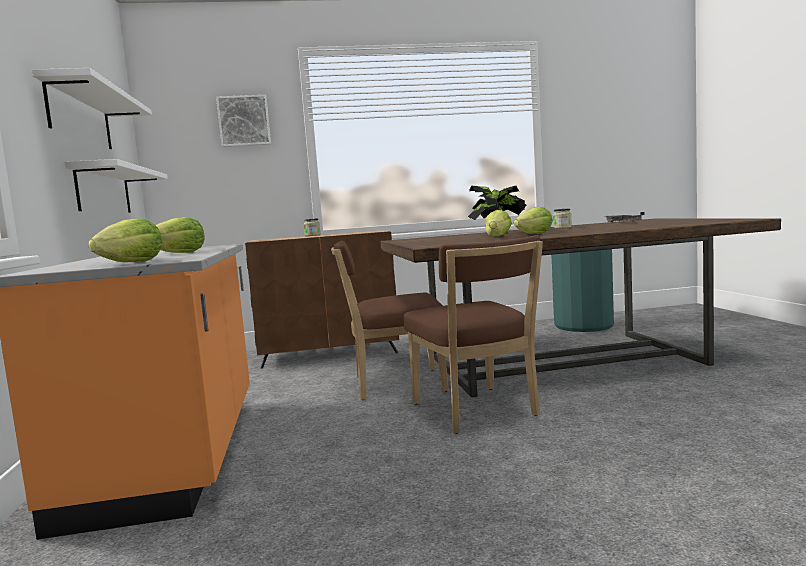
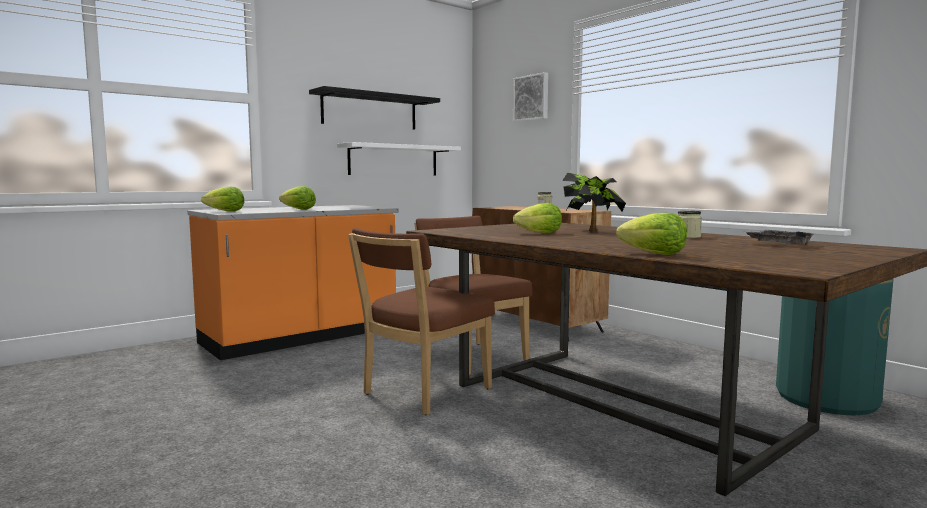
camera: 60 degrees right, 0 degrees up
(80, 117) = (370, 111): white shelf -> black shelf
(534, 234) = (565, 236): lettuce -> lettuce (654, 254)

